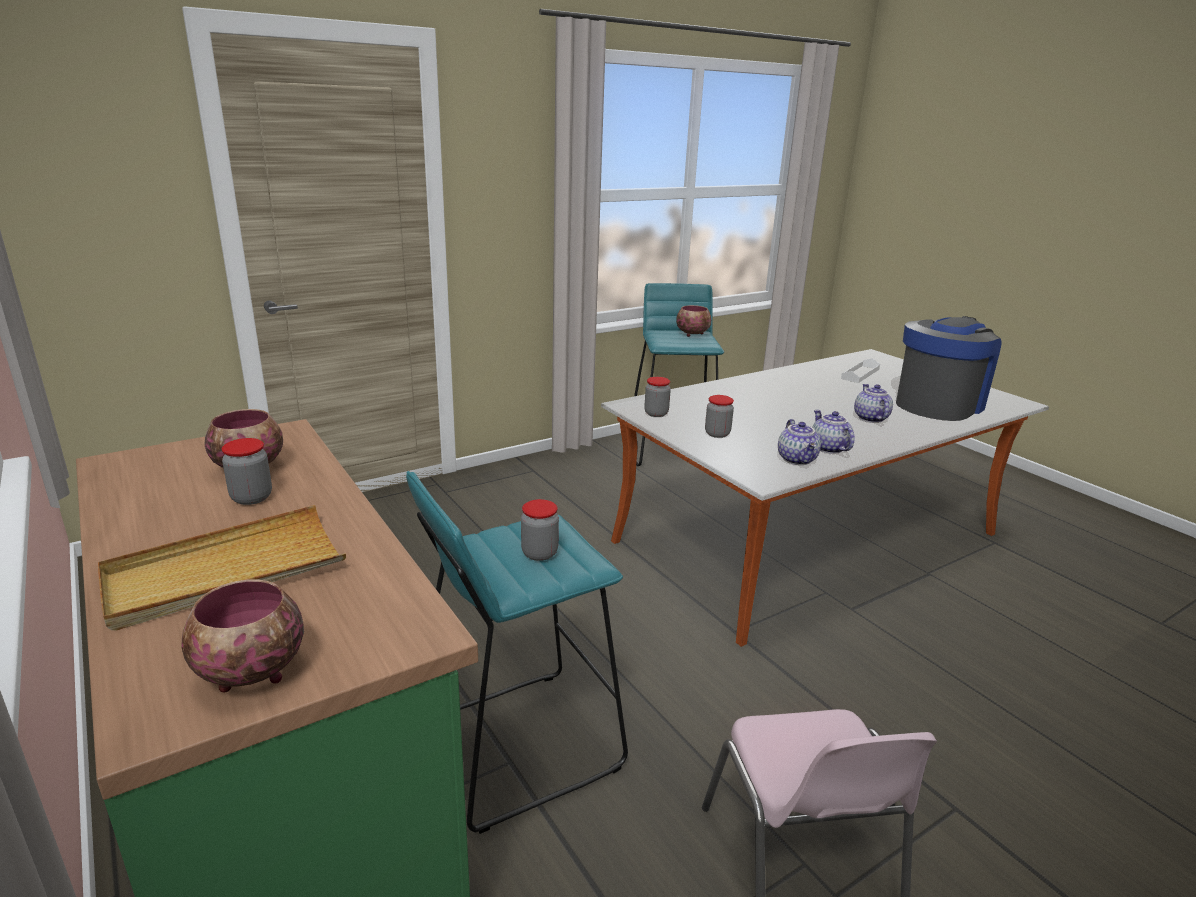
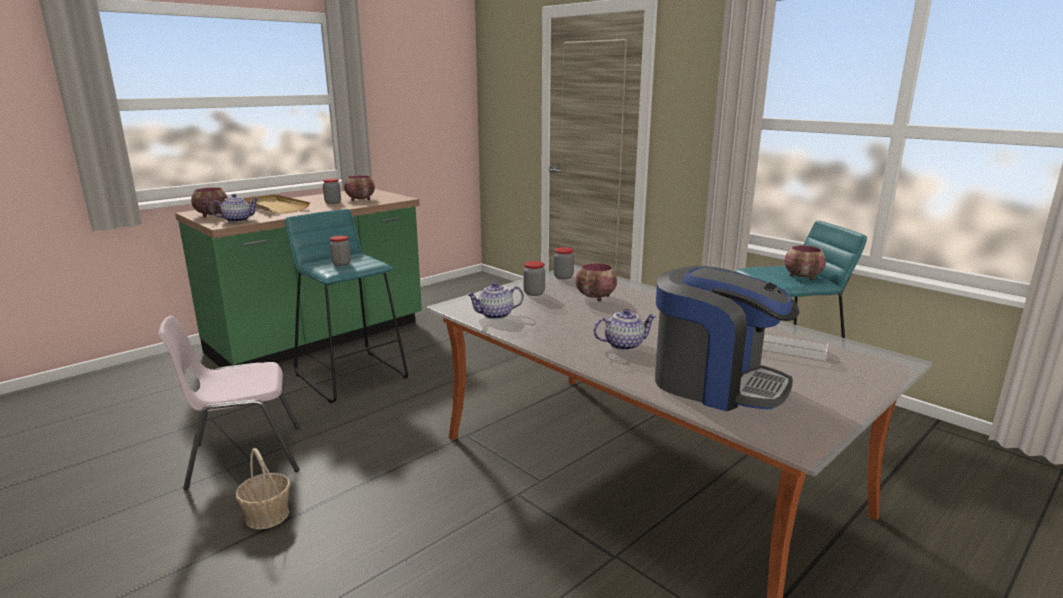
camera: 80 degrees right, 5 degrees down
(736, 409) = (596, 298): none -> bowl
(828, 448) = (527, 326): teapot -> teapot (237, 220)
(941, 820) = (267, 516): none -> basket

